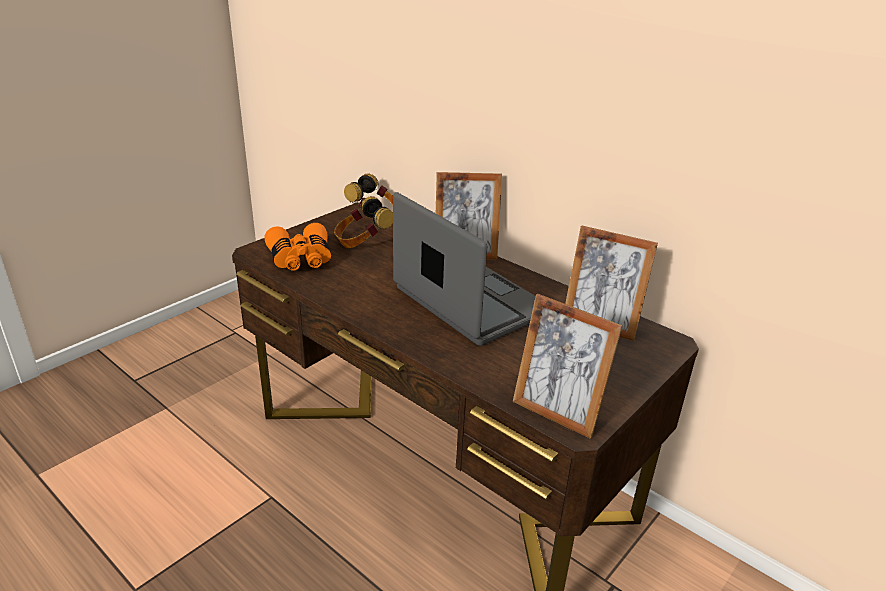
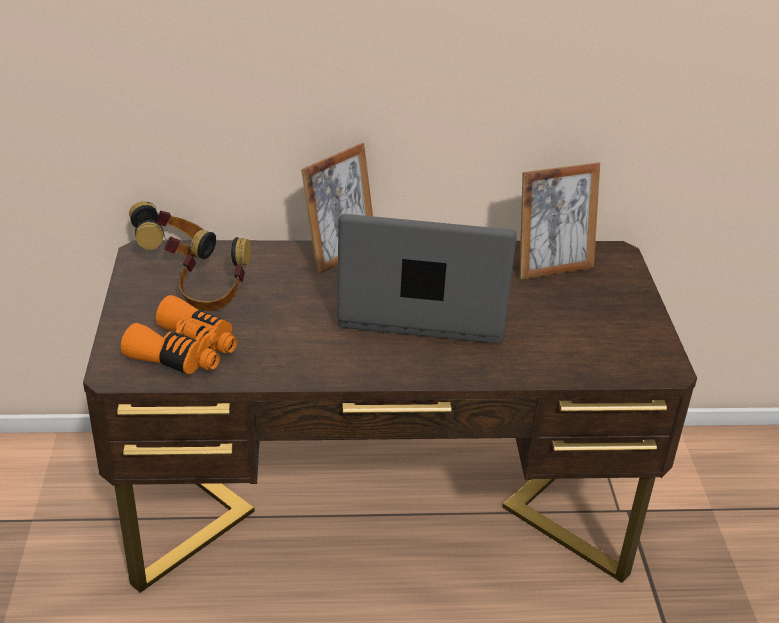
camera: 45 degrees left, 5 degrees up
(556, 413) = (635, 366): picture frame -> none

